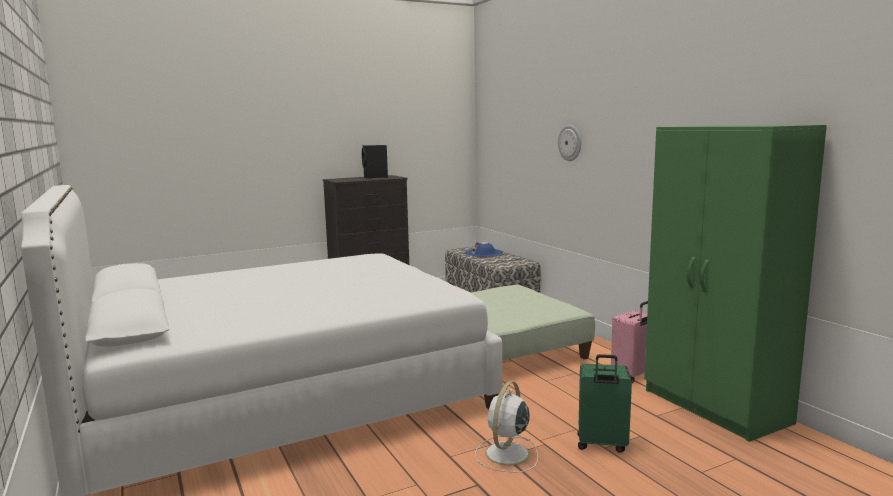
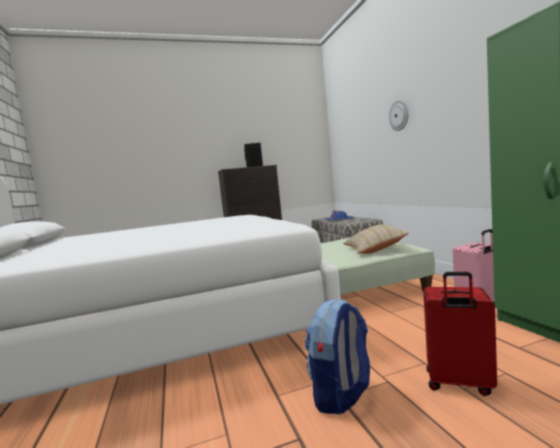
camera: 10 degrees right, 5 degrees down
(506, 454) = (341, 395): white fan -> backpack
(532, 310) = (374, 250): none -> beige pillow
(601, 444) = (458, 384): green suitcase -> red suitcase

